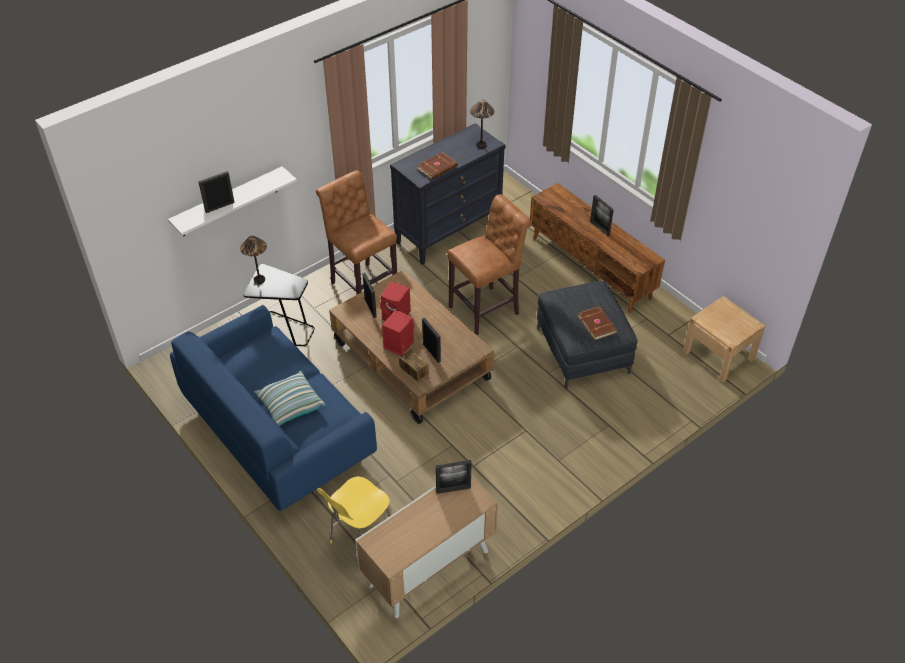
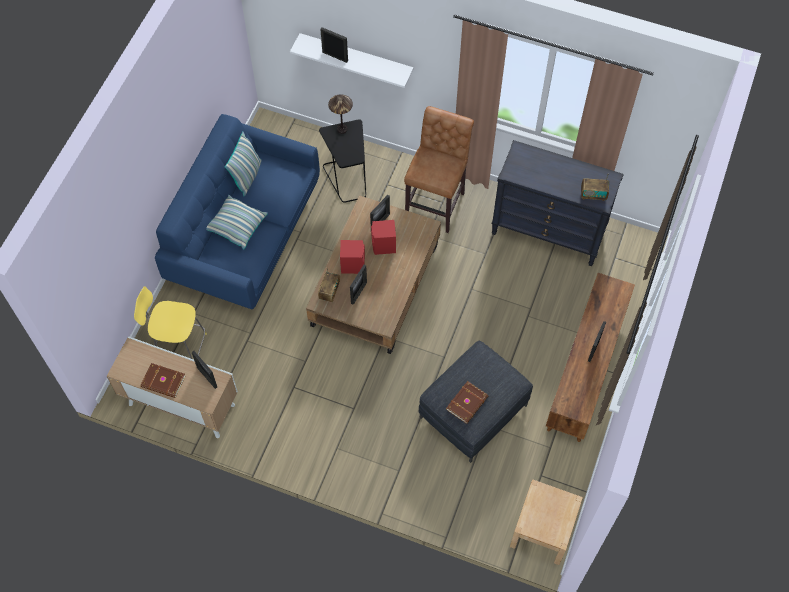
camera: 60 degrees right, 15 degrees up
(240, 375) = (247, 176): none -> pillow
(438, 168) = (535, 177): brown book -> brown book (163, 382)
(481, 145) = (593, 195): table lamp -> radio
(487, 309) = (472, 312): brown stool -> none

